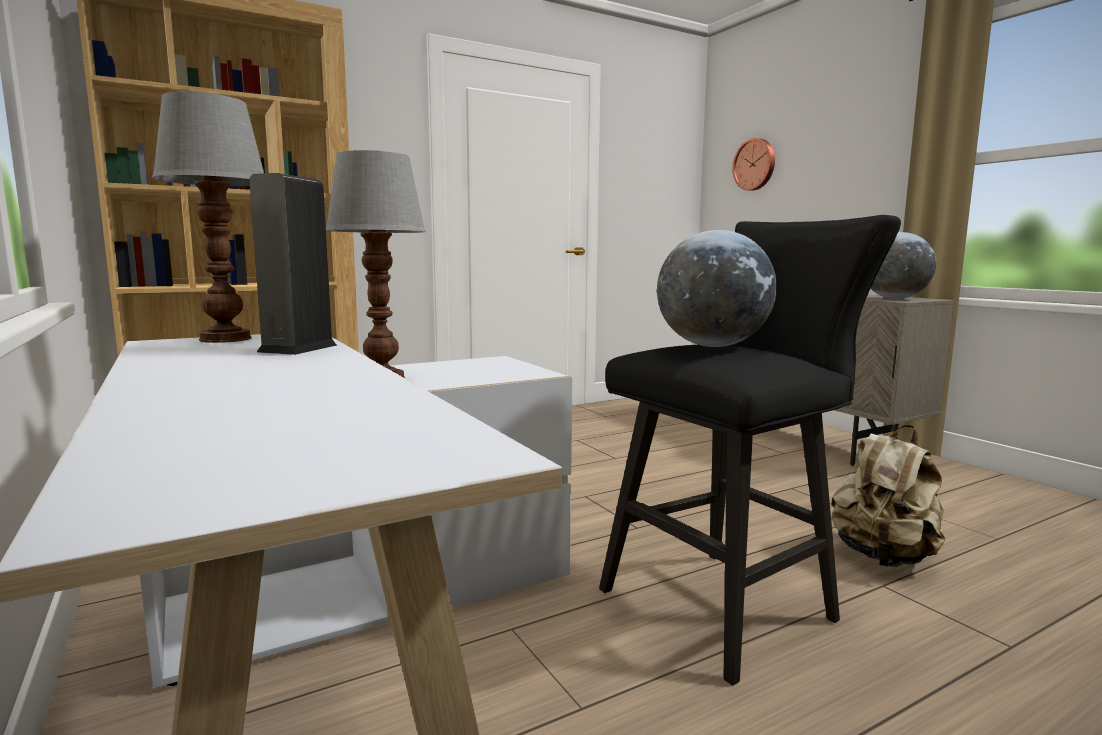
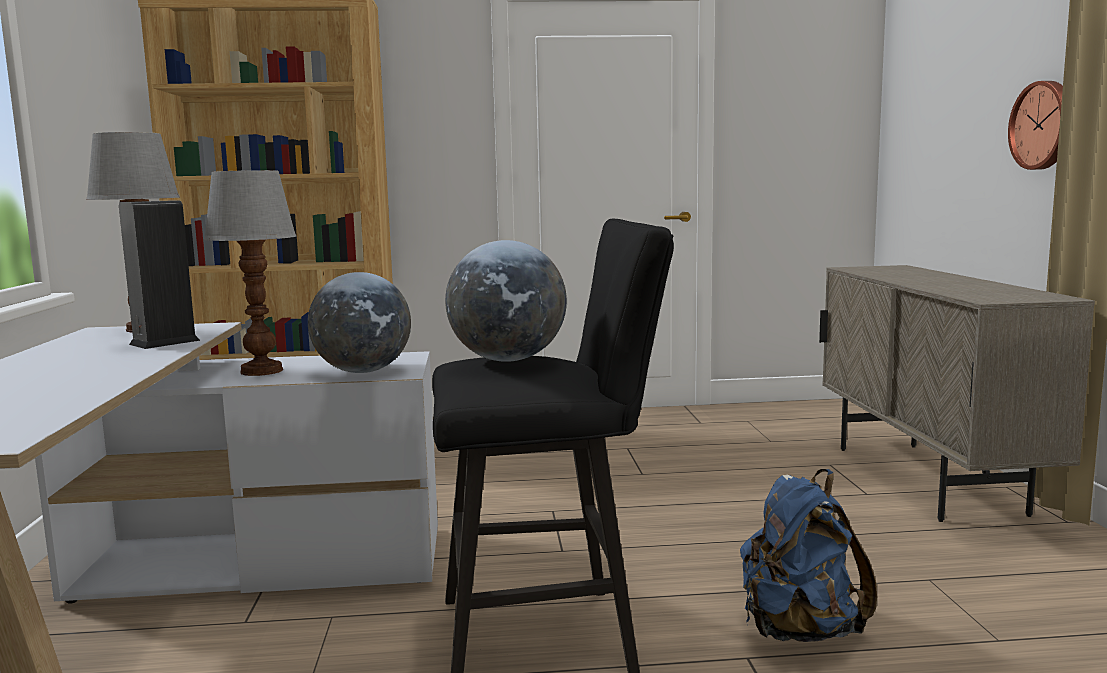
camera: 25 degrees right, 0 degrees up
(755, 164) = (928, 94): wall clock -> wall clock (1044, 125)
(884, 557) = (798, 630): beige backpack -> blue backpack
(894, 298) = (1005, 295): globe -> globe (363, 371)

